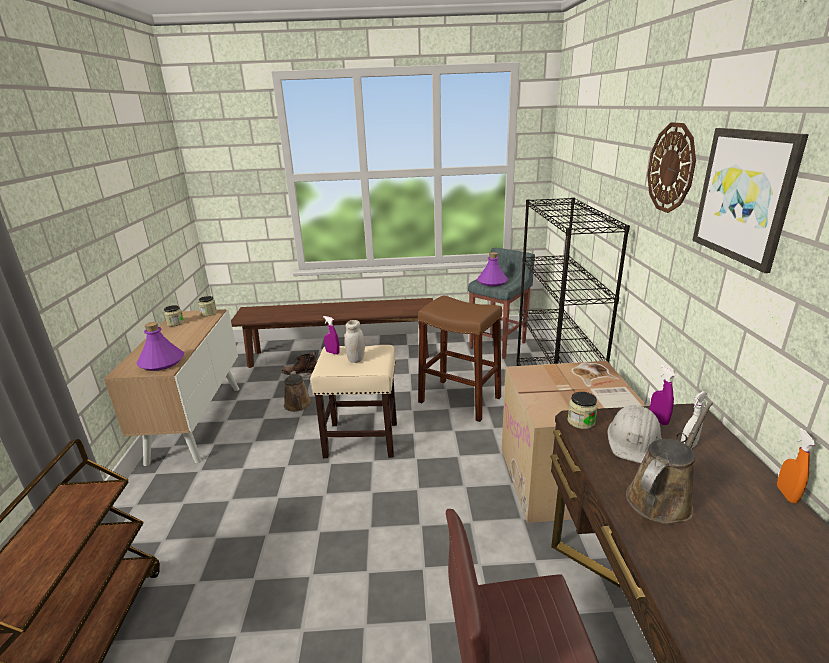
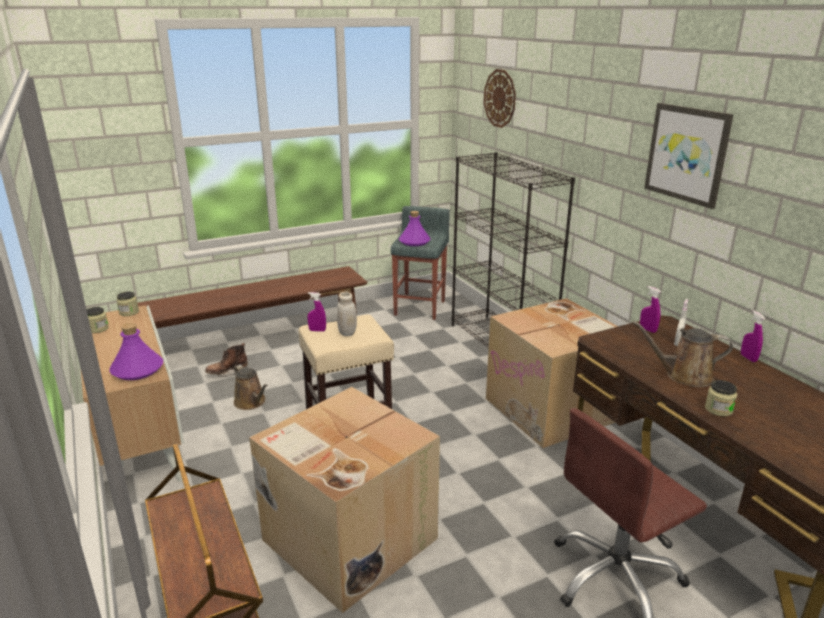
camera: 25 degrees left, 0 degrees up
(272, 564) = (347, 539): none -> cardboard box
(460, 400) = (418, 364): brown stool -> none
(581, 421) = (599, 341): jar -> jar (718, 409)
(634, 440) = (642, 346): white hard hat -> none
(662, 497) = (684, 376): brown watering can -> brown watering can turned 105 degrees counterclockwise
(671, 168) = (613, 130): wall clock -> wall clock (500, 98)
(786, 494) = (748, 358): orange spray bottle -> purple spray bottle

